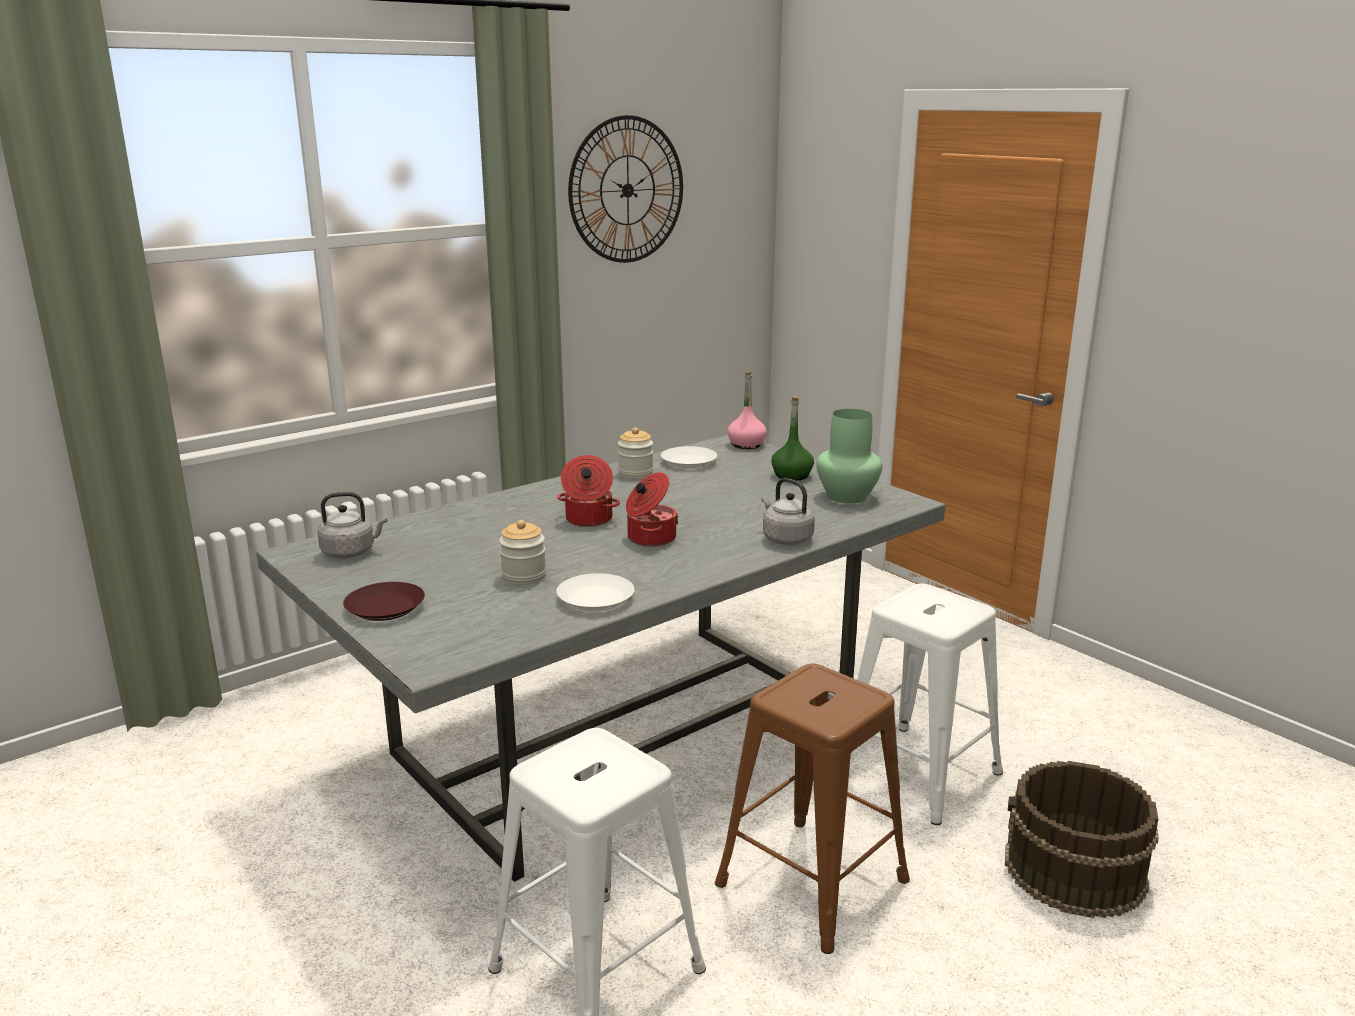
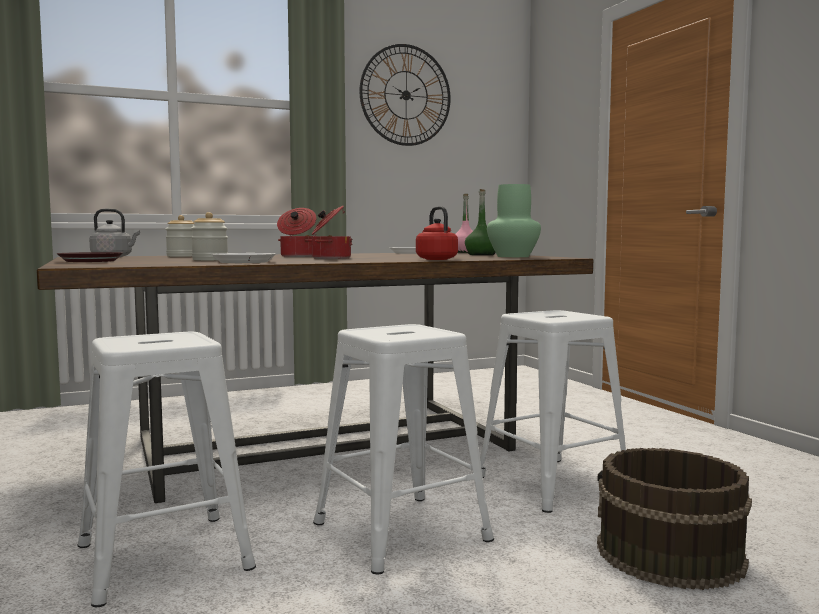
camera: 15 degrees right, 15 degrees down
(622, 735) = (318, 444): grey dining table -> brown dining table
(636, 473) = (364, 253): jar -> jar (182, 256)
(785, 538) = (435, 259): grey kettle -> red kettle
(812, 882) = (401, 532): brown stool -> white stool

